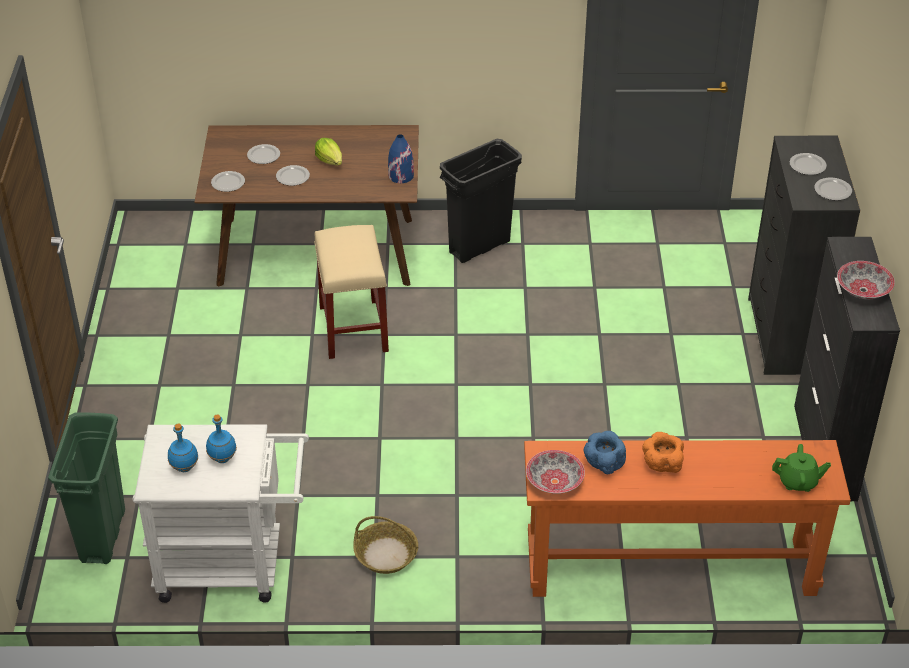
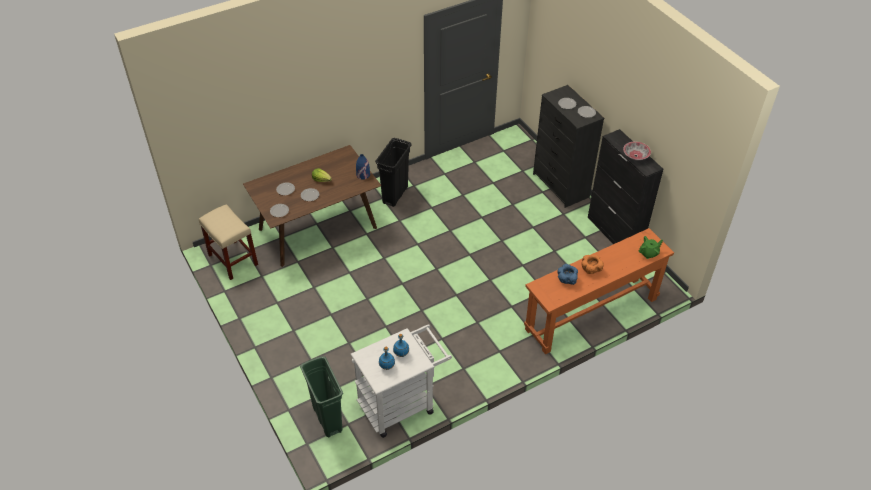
camera: 30 degrees left, 5 degrees up
(353, 328) = (366, 260): beige stool -> beige stool (232, 259)
(385, 554) = (467, 365): basket -> none
(555, 481) = (553, 297): bowl -> none

